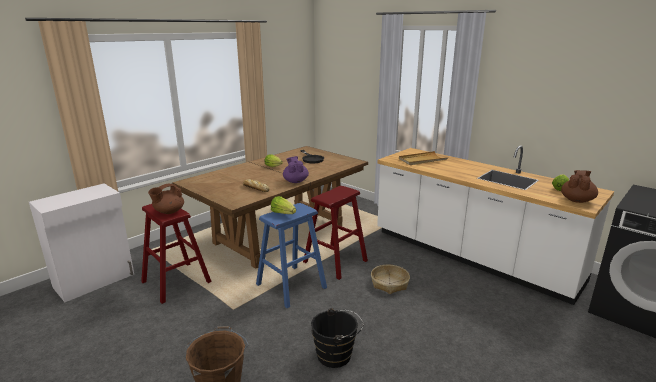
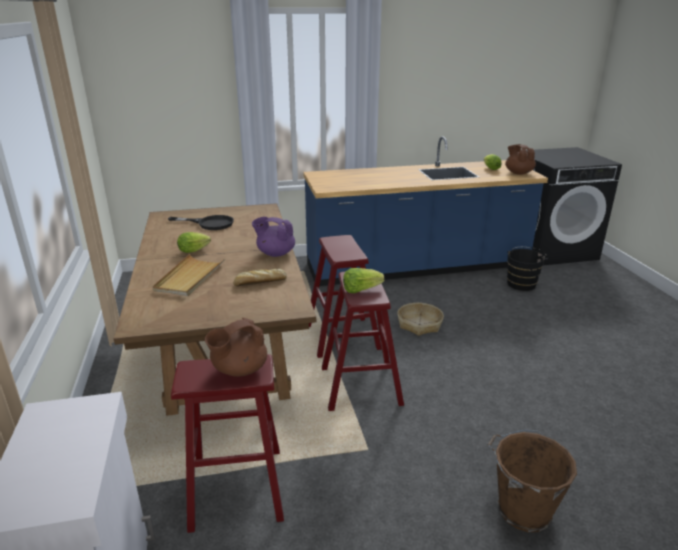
camera: 55 degrees left, 5 degrees up
(169, 212) = (239, 370): brown teapot -> brown teapot turned 60 degrees clockwise
(291, 286) = (360, 386): blue stool -> red stool
(337, 355) = (512, 402): black bucket -> black bucket (522, 283)
(422, 160) = (351, 179): beige tray -> beige tray (190, 277)
(471, 256) = (417, 267): white counter -> blue counter

